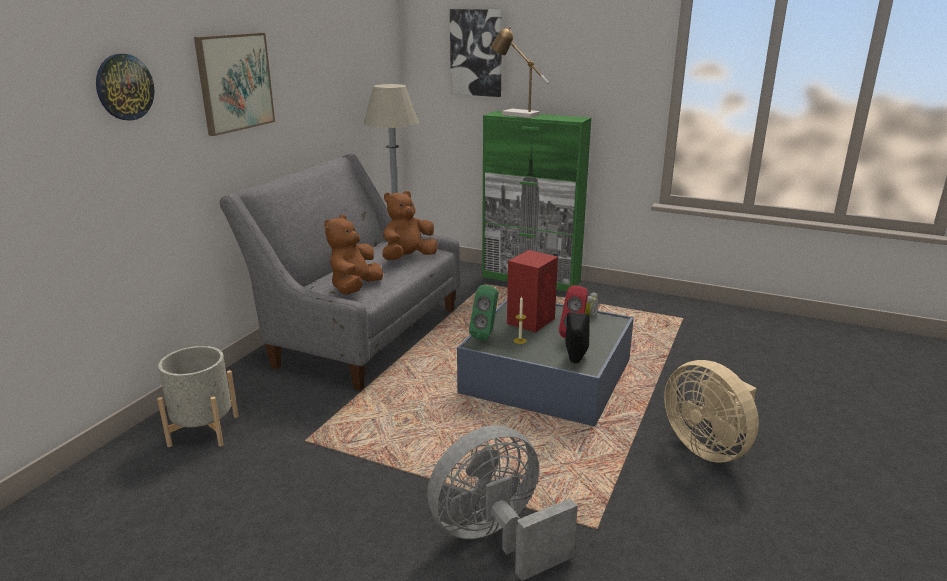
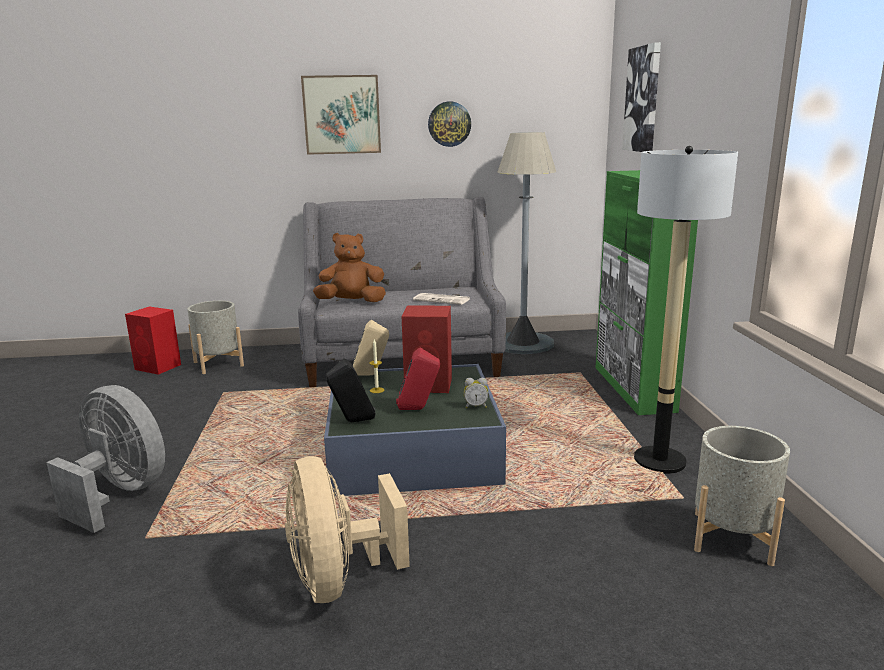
camera: 60 degrees right, 5 degrees down
(124, 87) = (232, 109): wall clock -> wall clock (449, 124)
(141, 475) = (159, 367): none -> red speaker
(408, 258) = (442, 300): brown plush toy -> newspaper
(486, 335) = (371, 375): green speaker -> beige speaker
(515, 114) = (637, 173): table lamp -> none
(636, 308) = (660, 461): none -> floor lamp
(708, 447) = (339, 579): beige fan -> beige fan turned 45 degrees counterclockwise
(728, 323) = (732, 538): none -> grey planter

